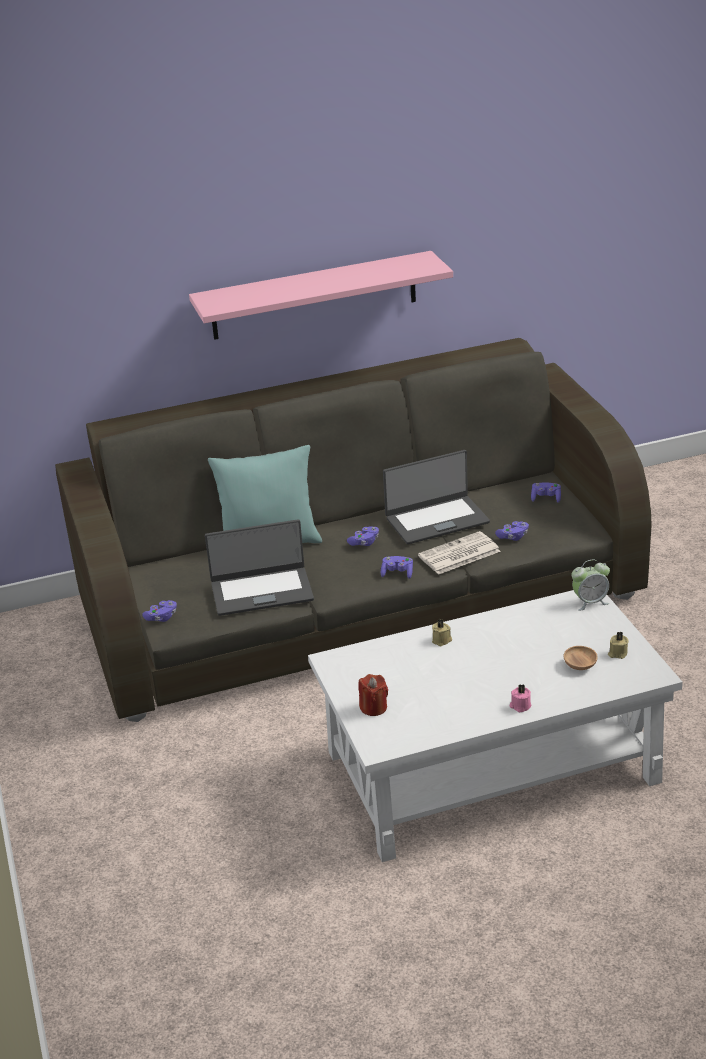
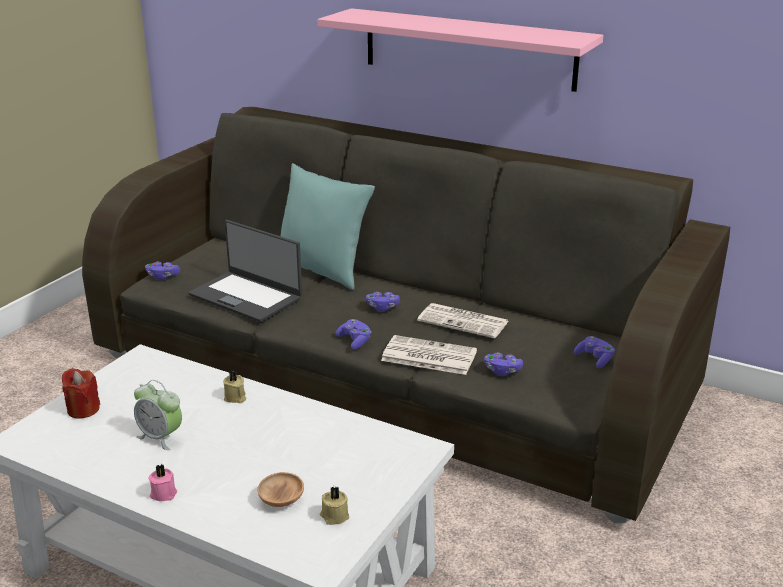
camera: 45 degrees right, 5 degrees down
(436, 520) = (464, 321): laptop -> newspaper
(590, 602) = (412, 454): alarm clock -> alarm clock (161, 437)

